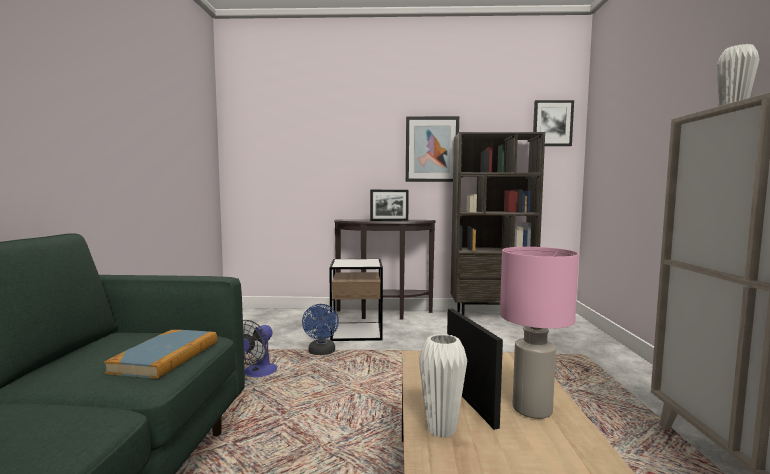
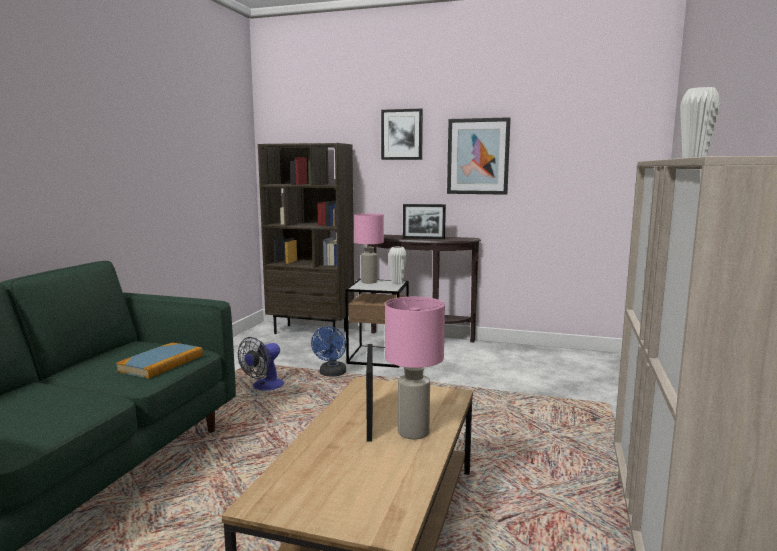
camera: 15 degrees right, 5 degrees up
(345, 260) = (368, 282): none -> pink table lamp
(441, 429) = (328, 436): white vase -> white vase (397, 283)
(491, 317) = (539, 353): brown bookcase -> brown bookcase (311, 332)
(552, 123) = (628, 123): picture -> picture (402, 134)

